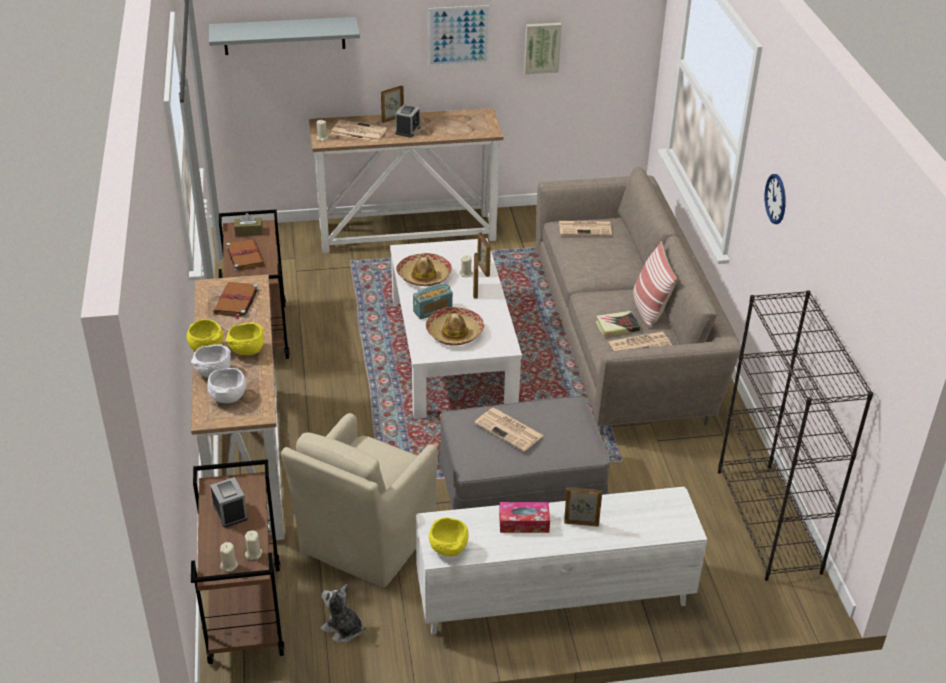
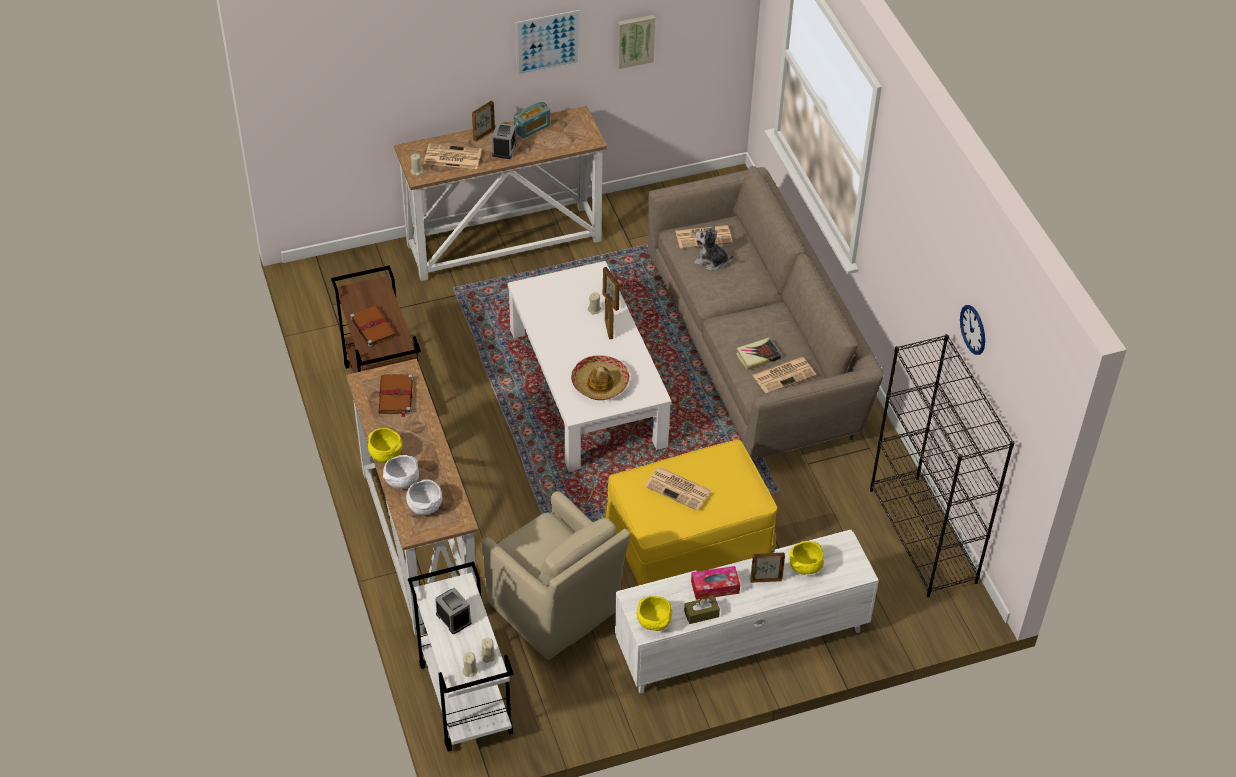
camera: 10 degrees left, 10 degrees up
(244, 613) = (464, 698): brown cart -> white cart
(247, 351) = (425, 453): yellow bowl -> yellow bowl (805, 568)
(249, 232) = (366, 295): brown tissue box -> brown tissue box (701, 614)
(284, 36) = (366, 70): grey shelf -> none
(343, 629) = (558, 700): plush toy -> plush toy (711, 261)
(365, 540) = (555, 609): beige armchair -> beige armchair turned 60 degrees counterclockwise
(424, 276) = (552, 317): hat -> none
(432, 310) = (572, 360): radio -> radio (532, 128)
(521, 491) = (689, 537): grey ottoman -> yellow ottoman
(649, 309) = (785, 331): pillow -> none
(775, 199) = (906, 235): wall clock -> wall clock (973, 329)

